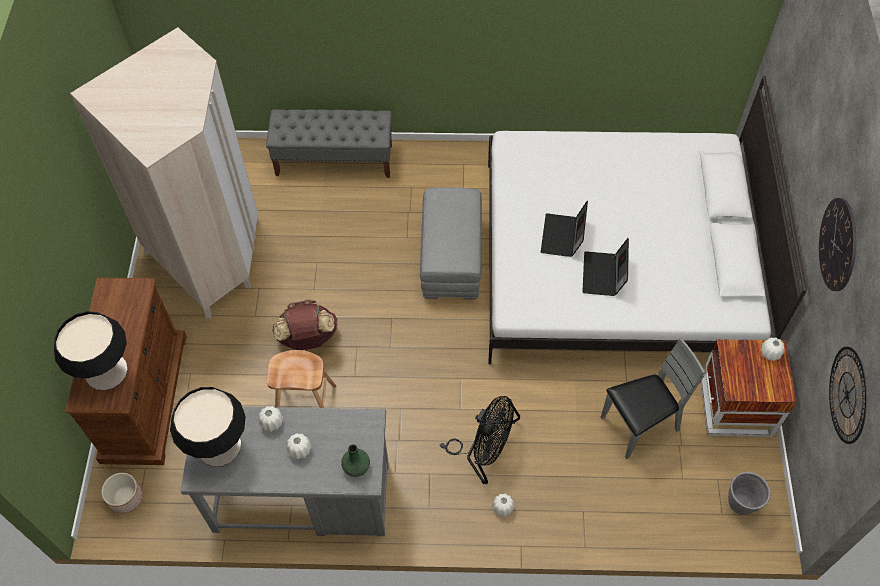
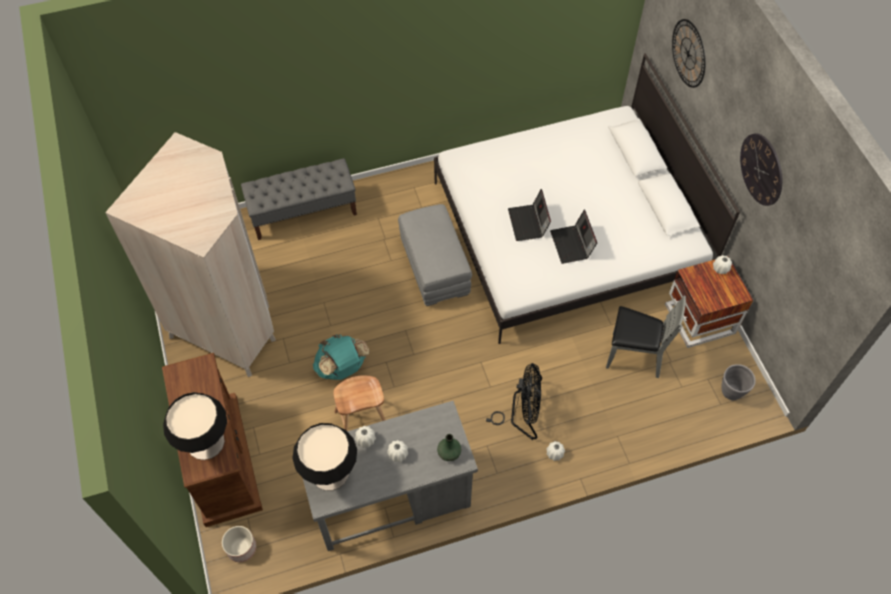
camera: 20 degrees left, 0 degrees up
(308, 338) = (342, 368): brown backpack -> turquoise backpack
(639, 425) = (634, 356): grey chair -> grey chair turned 60 degrees clockwise
(847, 395) = (804, 280): wall clock -> wall clock (688, 53)

